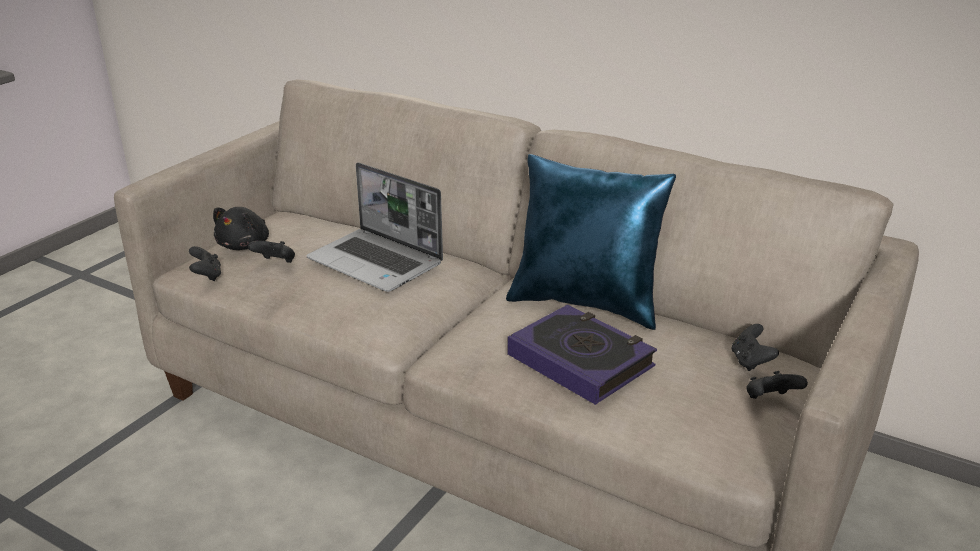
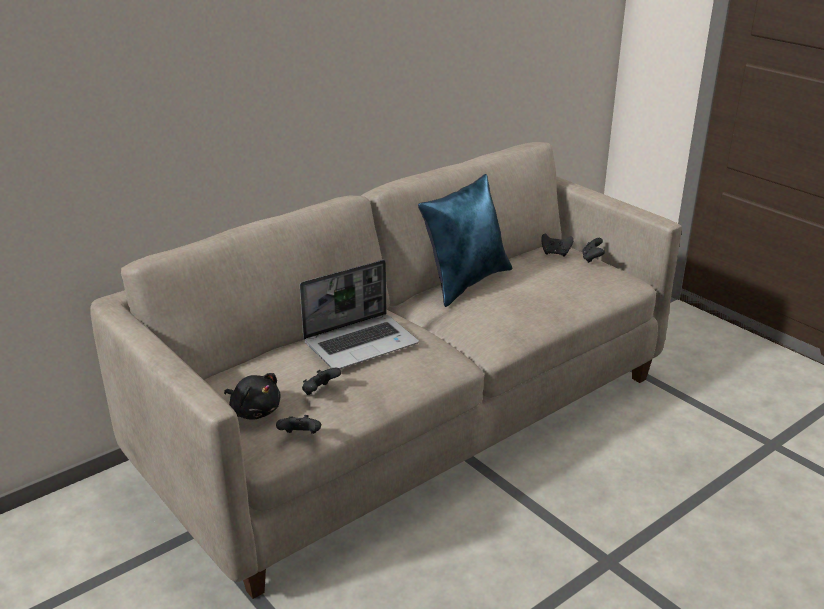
camera: 70 degrees left, 0 degrees up
(580, 361) = (535, 297): book -> none

